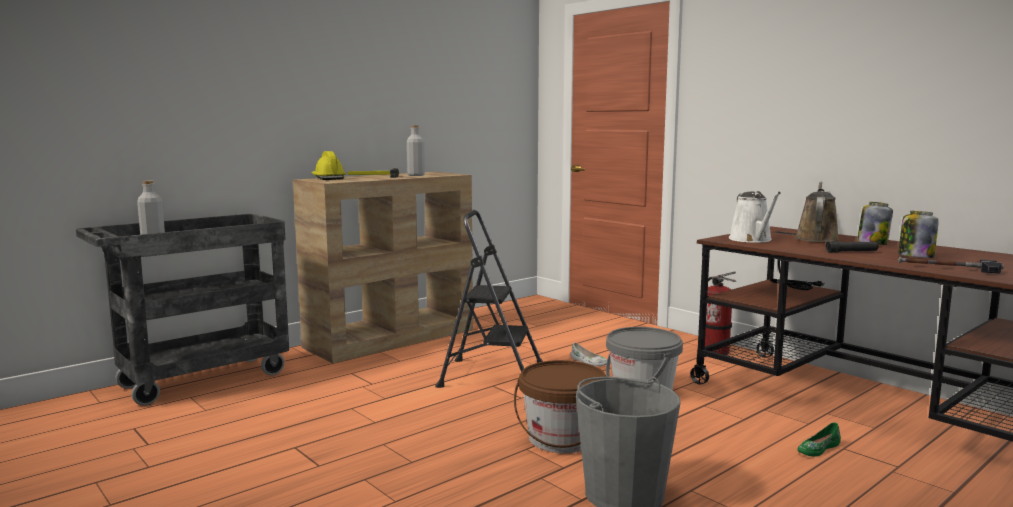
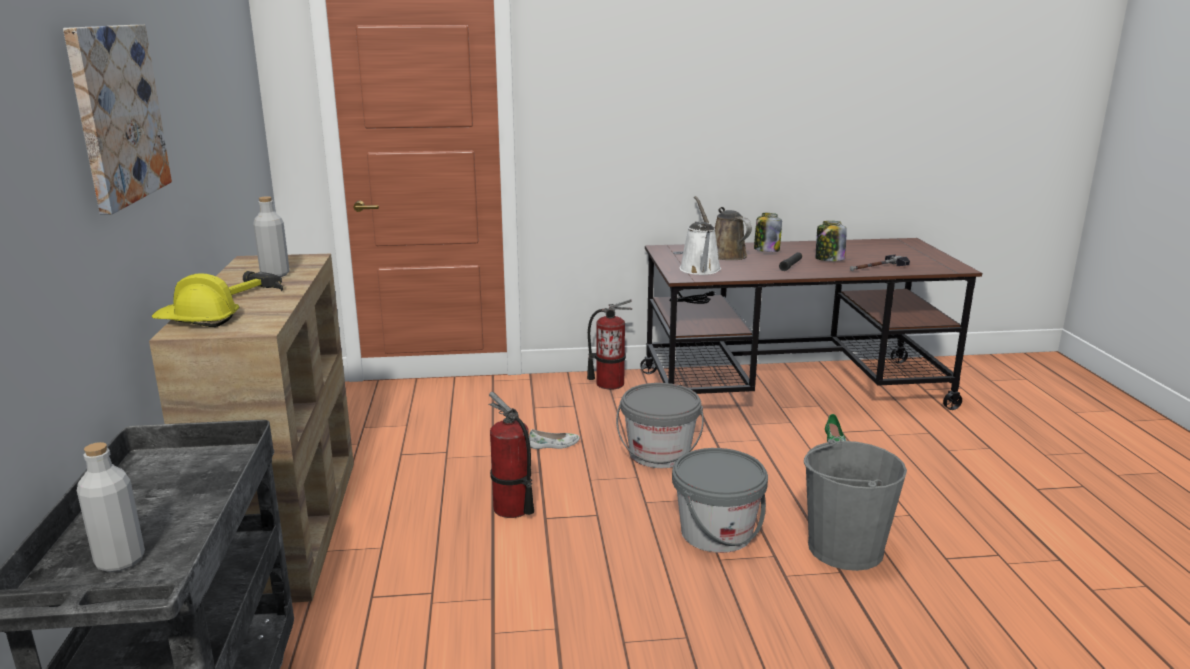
camera: 55 degrees left, 10 degrees up
(315, 62) = (116, 114): none -> picture
(488, 375) = (512, 508): black step ladder -> fire extinguisher
(562, 439) = (716, 533): brown bucket -> grey bucket
(752, 240) = (701, 270): white watering can -> white watering can turned 60 degrees clockwise

